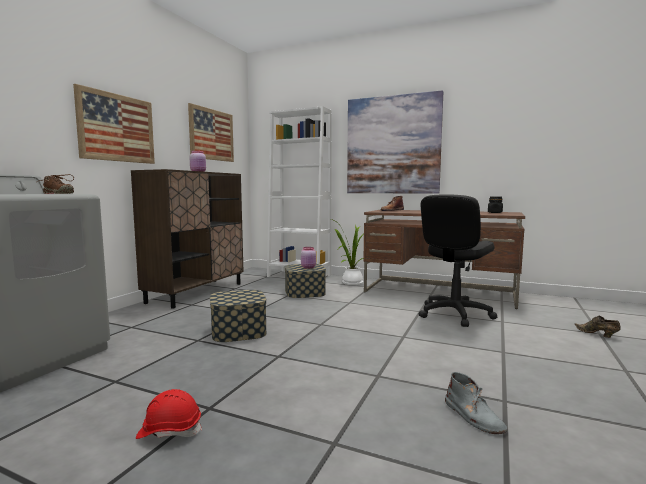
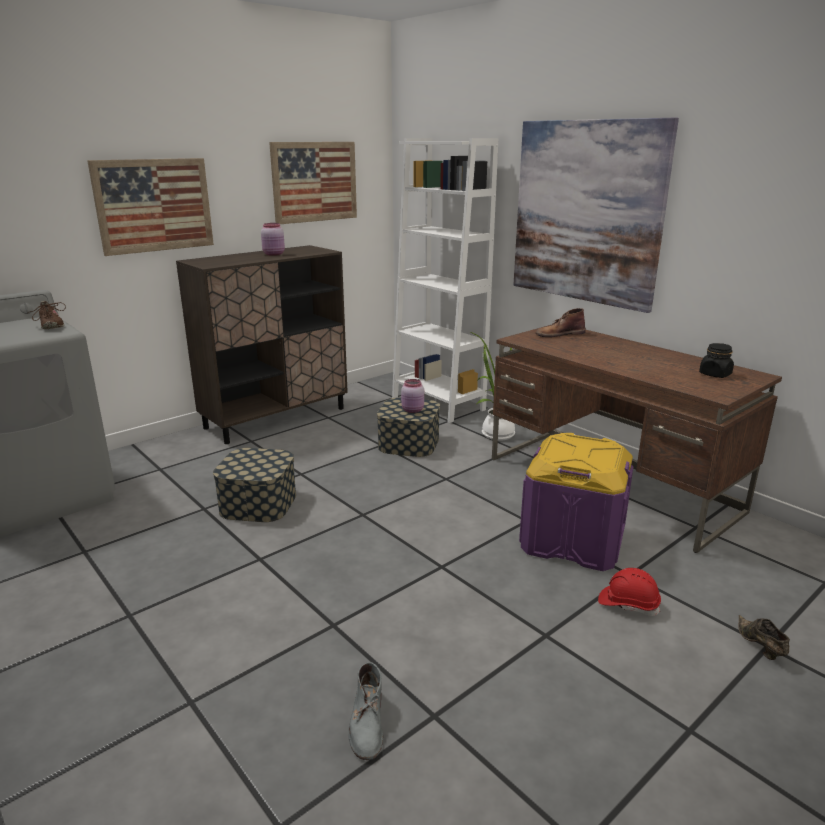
camera: 25 degrees right, 15 degrees up
(169, 431) = (75, 632): red hard hat -> red hard hat (628, 604)
(454, 314) = (572, 540): black office chair -> purple storage box

